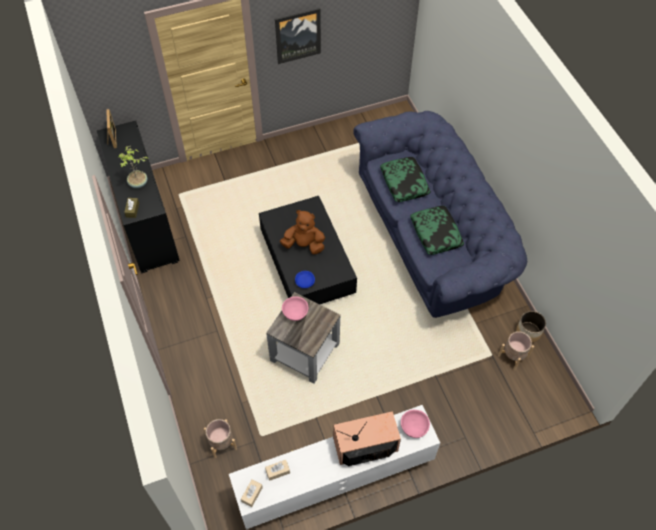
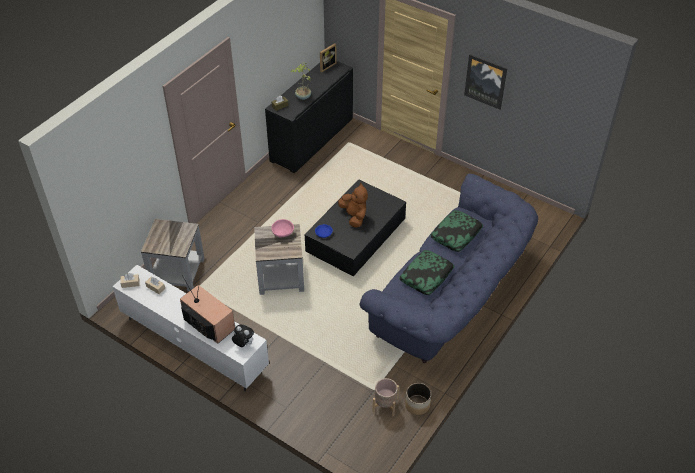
camera: 55 degrees right, 10 degrees down
(222, 443) = (177, 271): beige planter -> grey side table
(414, 427) = (243, 344): pink bowl -> plush toy

